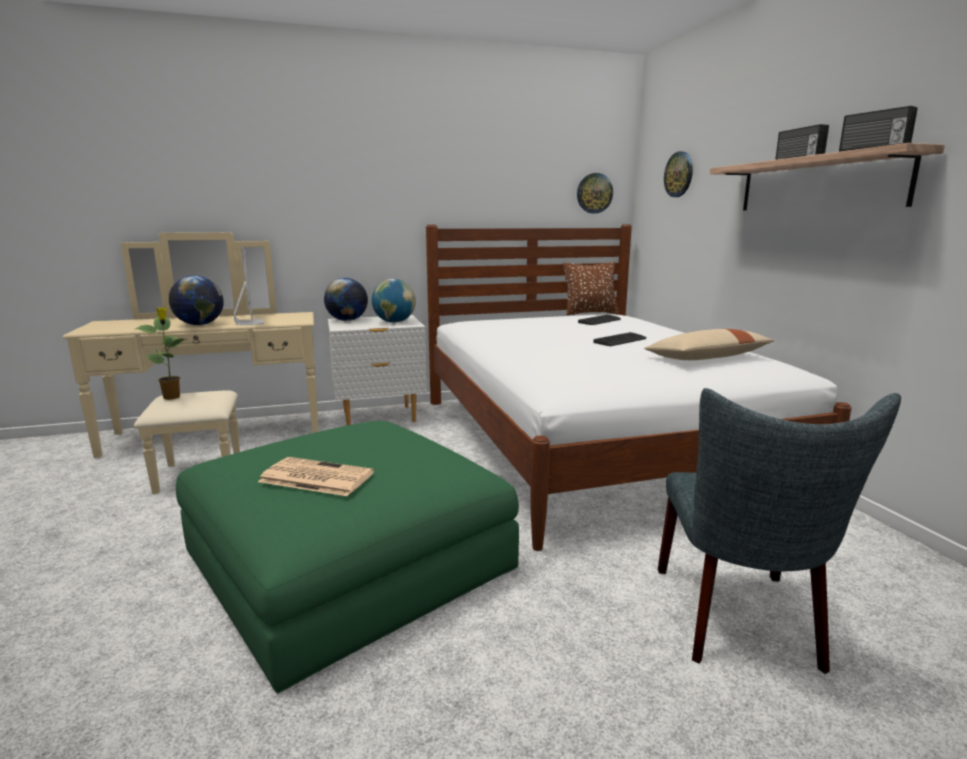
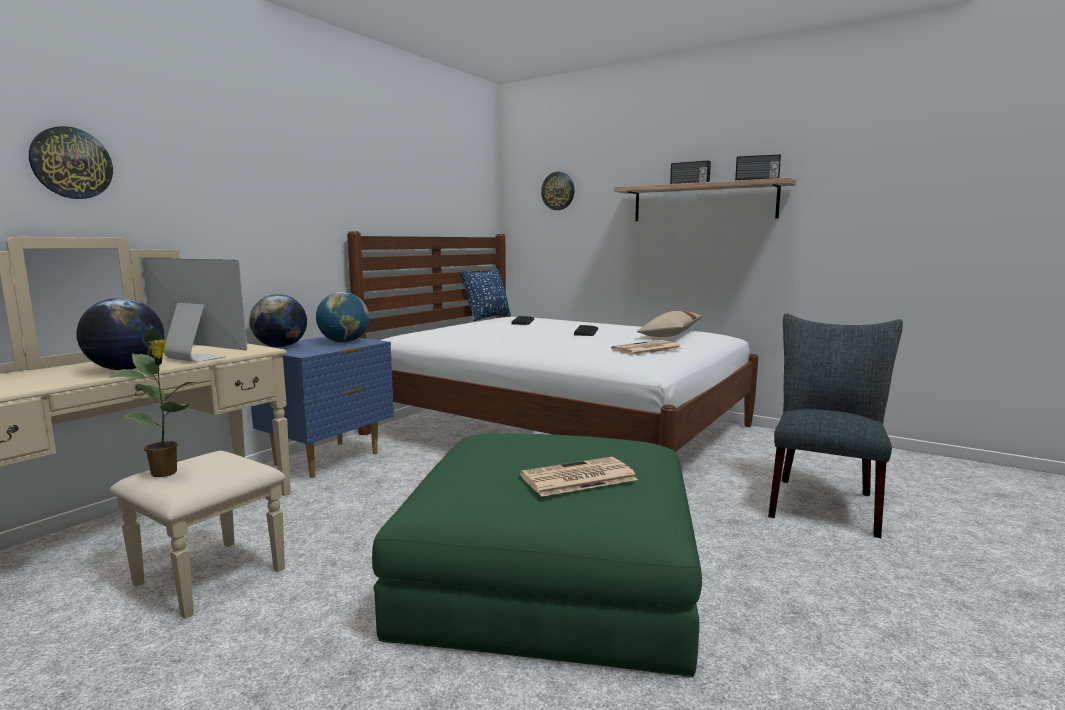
camera: 40 degrees left, 5 degrees down
(379, 417) = (328, 459): white nightstand -> blue nightstand
(590, 313) = (487, 318): brown pillow -> blue pillow
(594, 193) = (475, 204): wall clock -> wall clock (71, 163)
(611, 370) = (646, 349): none -> newspaper
(740, 623) = (823, 502): grey chair -> grey chair turned 120 degrees counterclockwise

